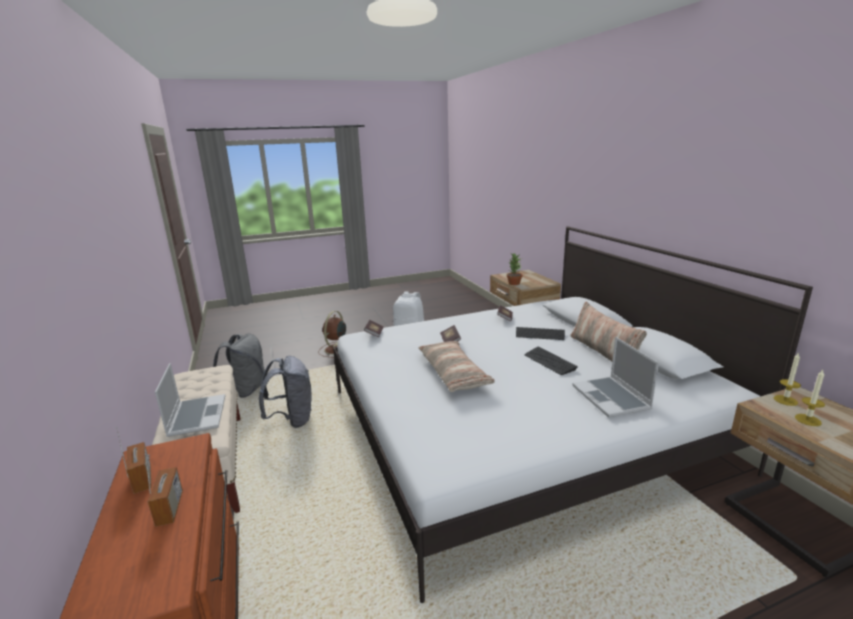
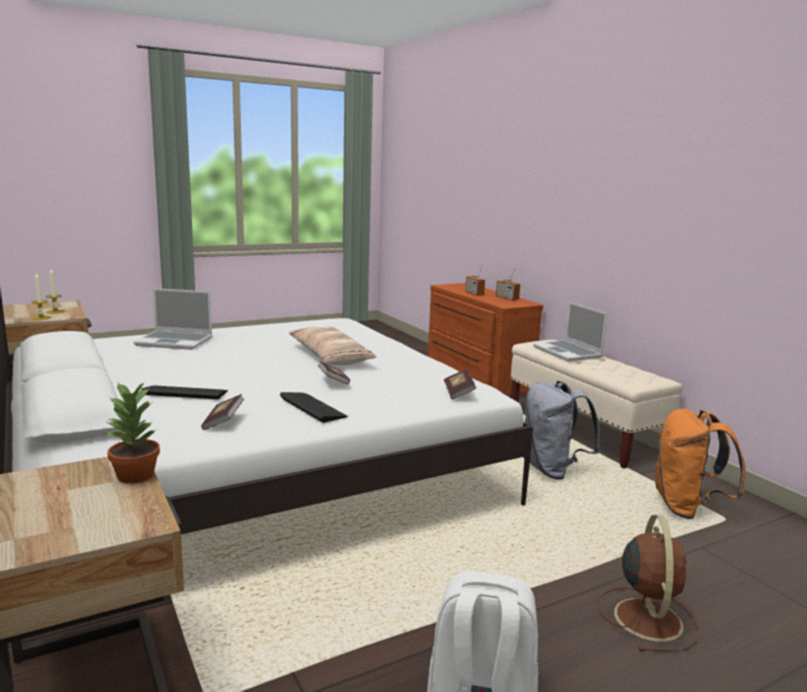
camera: 170 degrees right, 5 degrees down
(246, 390) = (687, 508): grey backpack -> orange backpack
(549, 362) = (207, 364): keyboard -> keyboard (313, 407)
(603, 352) = (120, 373): pillow -> none
(612, 398) = (175, 342): laptop -> laptop turned 120 degrees clockwise

